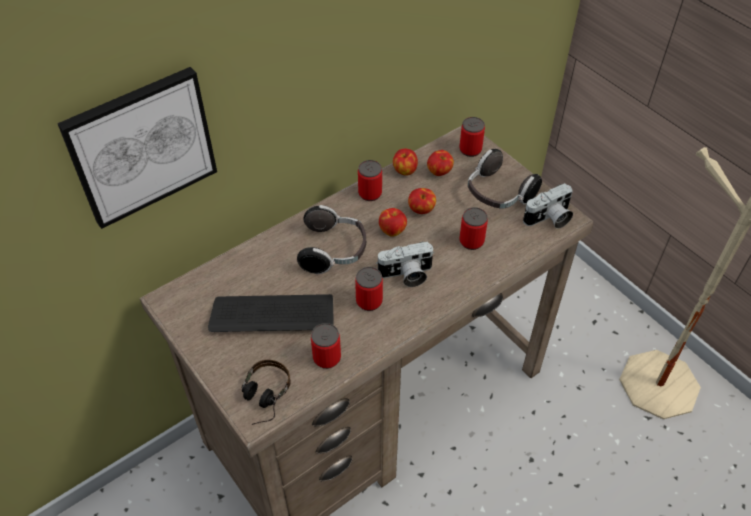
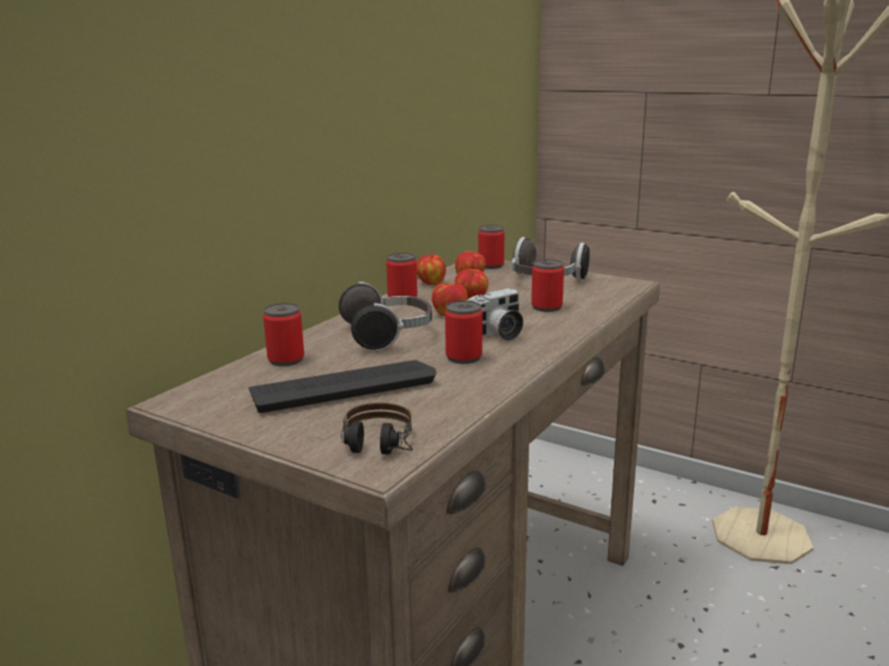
camera: 20 degrees left, 30 degrees down
(141, 146) = (140, 133): picture -> none
(327, 358) = (444, 403): can -> can (286, 360)
(549, 219) = (614, 286): camera -> none

